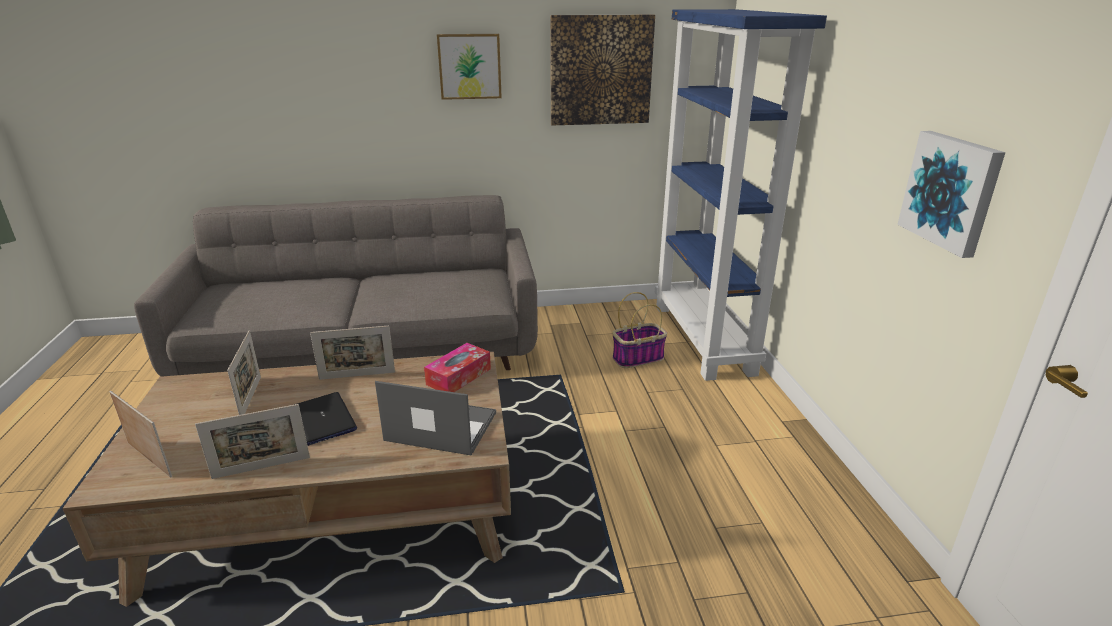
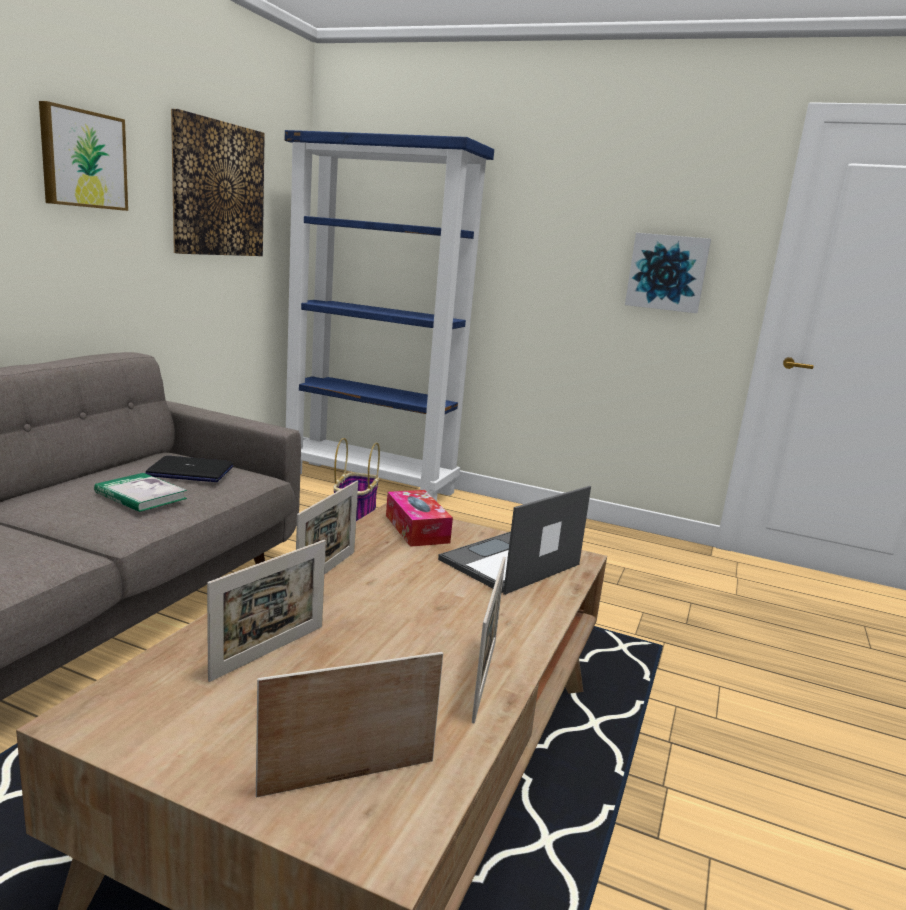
camera: 60 degrees left, 10 degrees down
(251, 397) = (269, 652): picture frame -> picture frame turned 105 degrees clockwise
(322, 420) = (411, 616): laptop -> laptop (189, 472)
(408, 293) = (140, 495): none -> book

